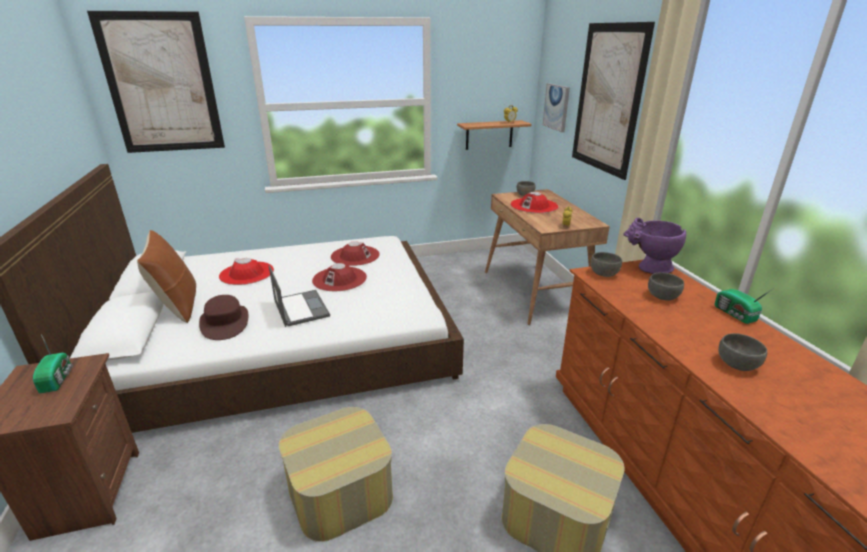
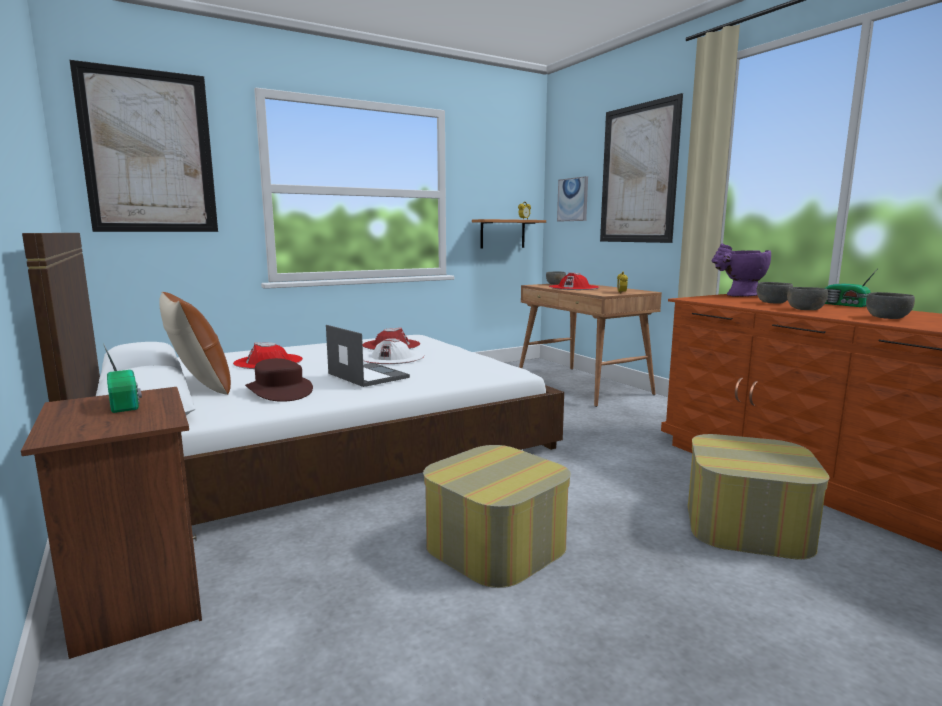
camera: 15 degrees left, 15 degrees down
(339, 279) = (392, 357): red hat -> white hat
(603, 273) = (703, 298): grey bowl -> grey bowl (805, 309)

